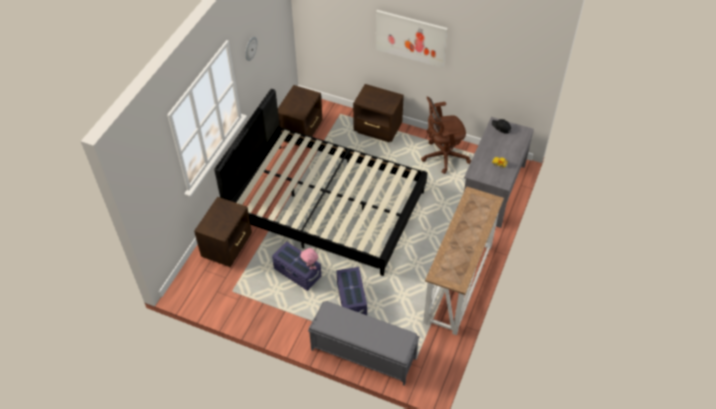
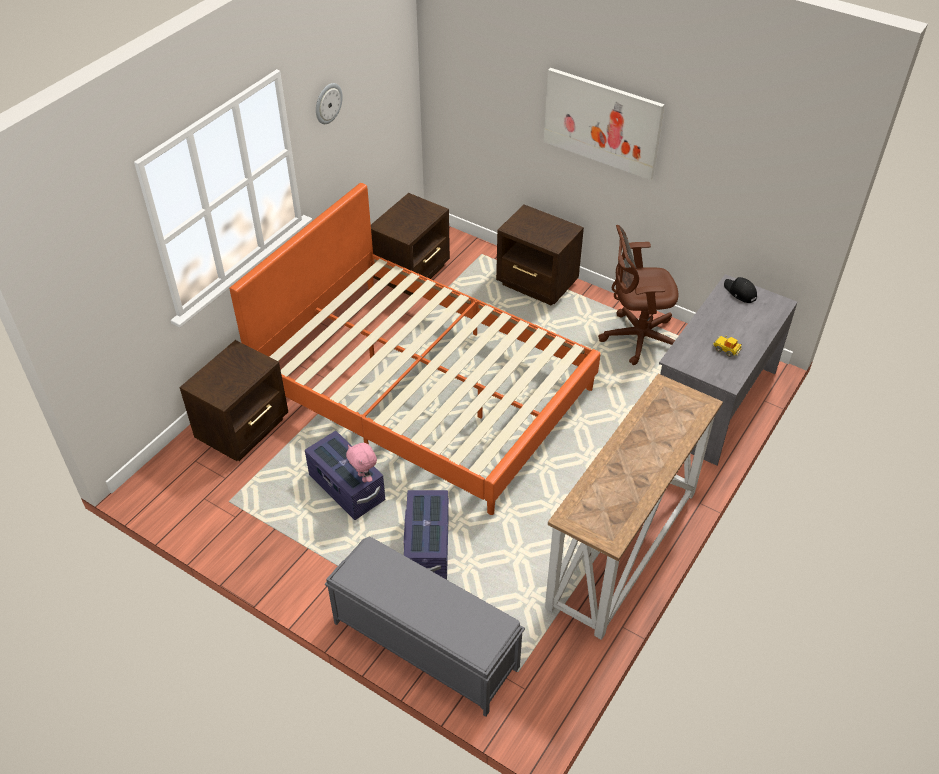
camera: 10 degrees right, 5 degrees down
(327, 206) = (424, 389): black bed -> orange bed

